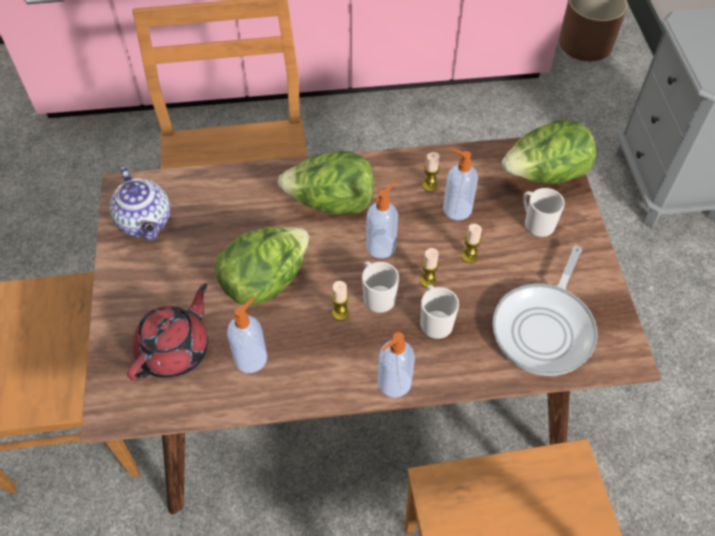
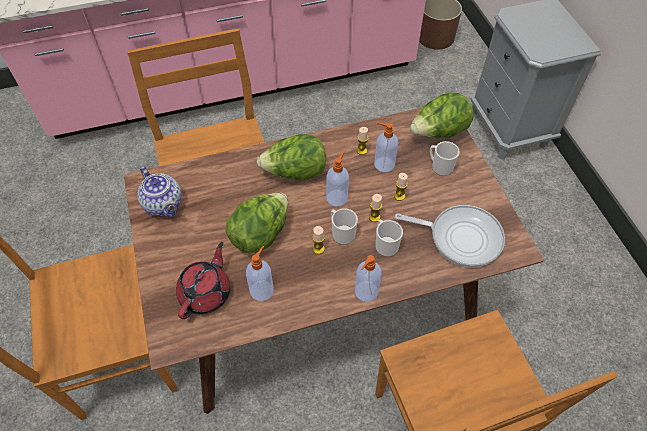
camera: 10 degrees left, 0 degrees up
(545, 327) = (461, 237): frying pan -> frying pan turned 90 degrees counterclockwise

